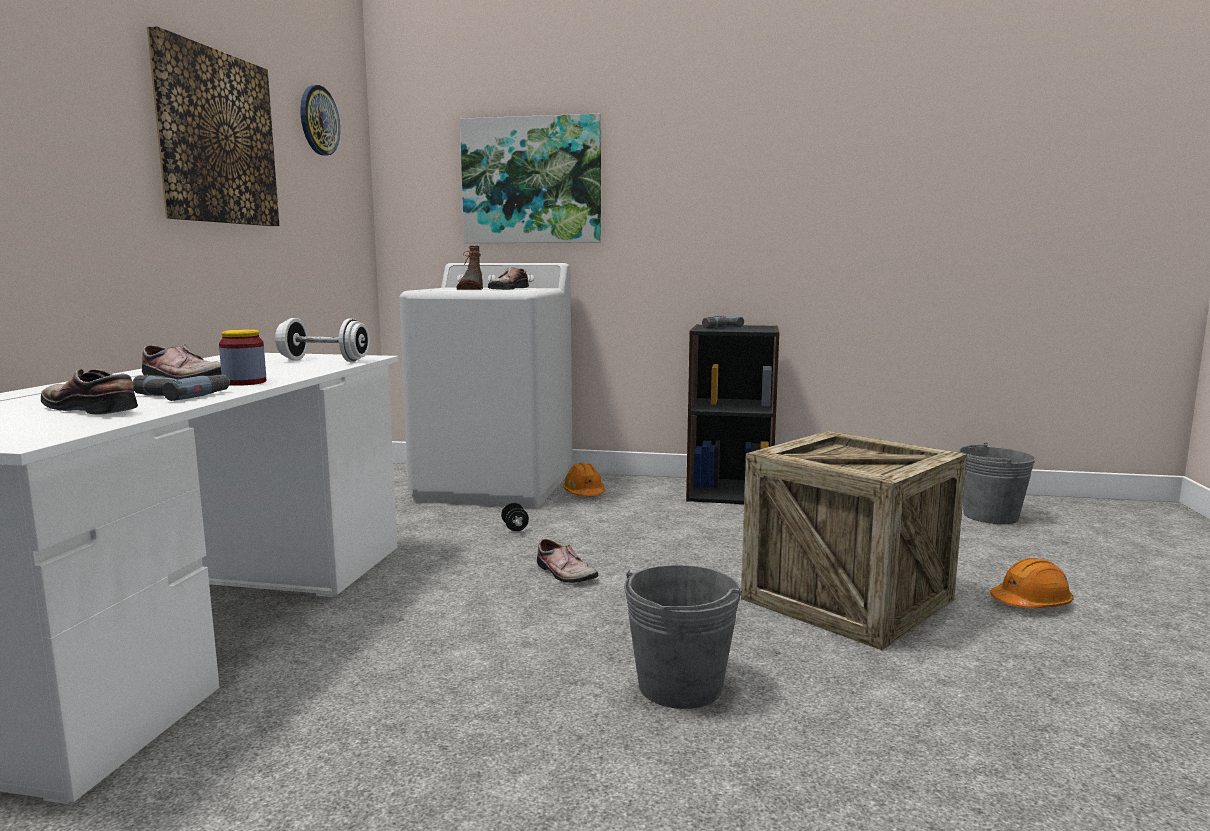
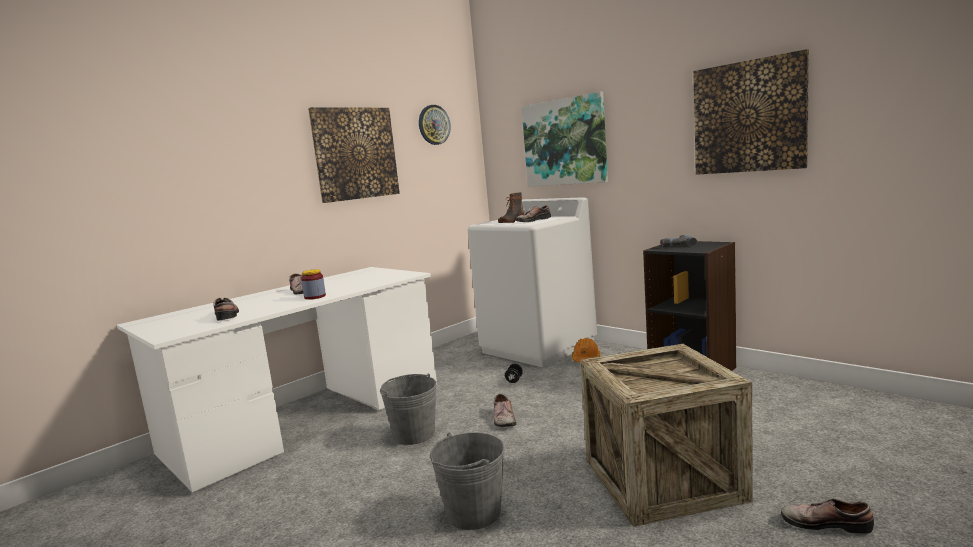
camera: 35 degrees right, 0 degrees up
(180, 394) = (274, 306): power drill -> none
(324, 361) = (386, 277): white dumbbell -> none
(799, 172) = (749, 117): none -> picture
(990, 516) = (913, 429): grey bucket -> grey bucket (414, 434)
(1031, 603) = (824, 522): orange hard hat -> shoe

